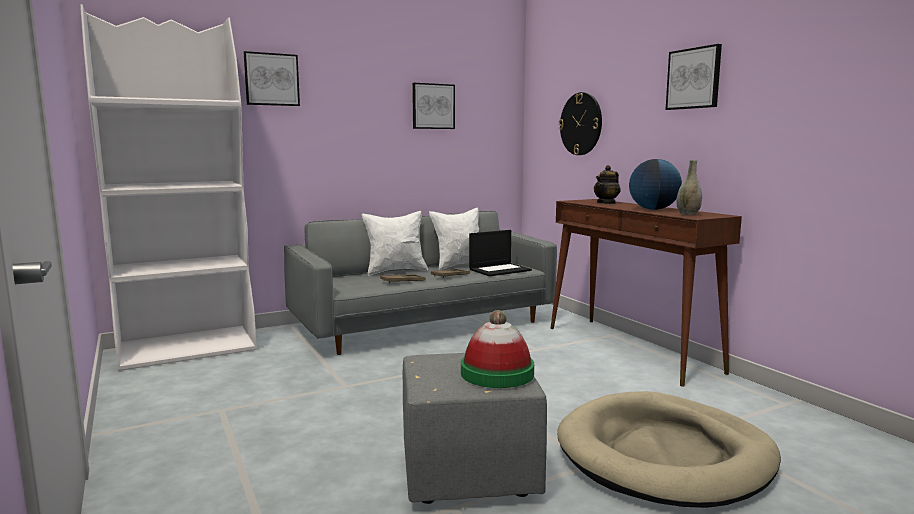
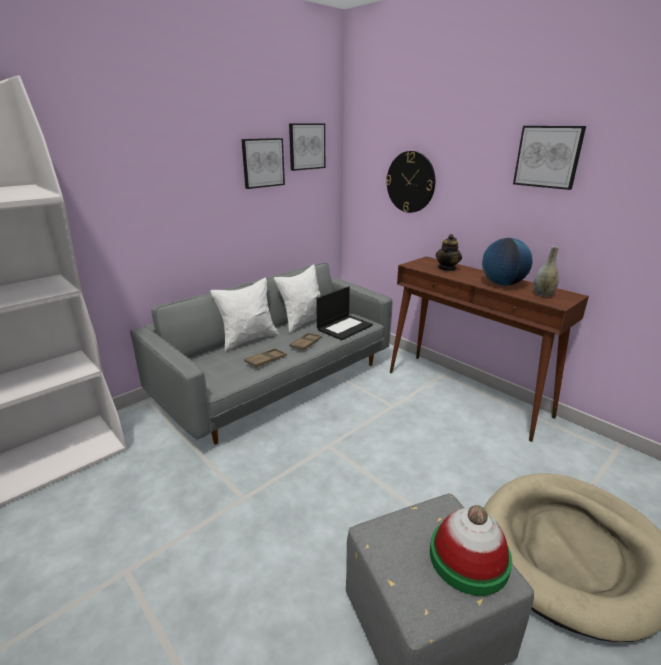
camera: 15 degrees left, 15 degrees up
(271, 79) = (85, 148): picture -> picture (306, 146)

